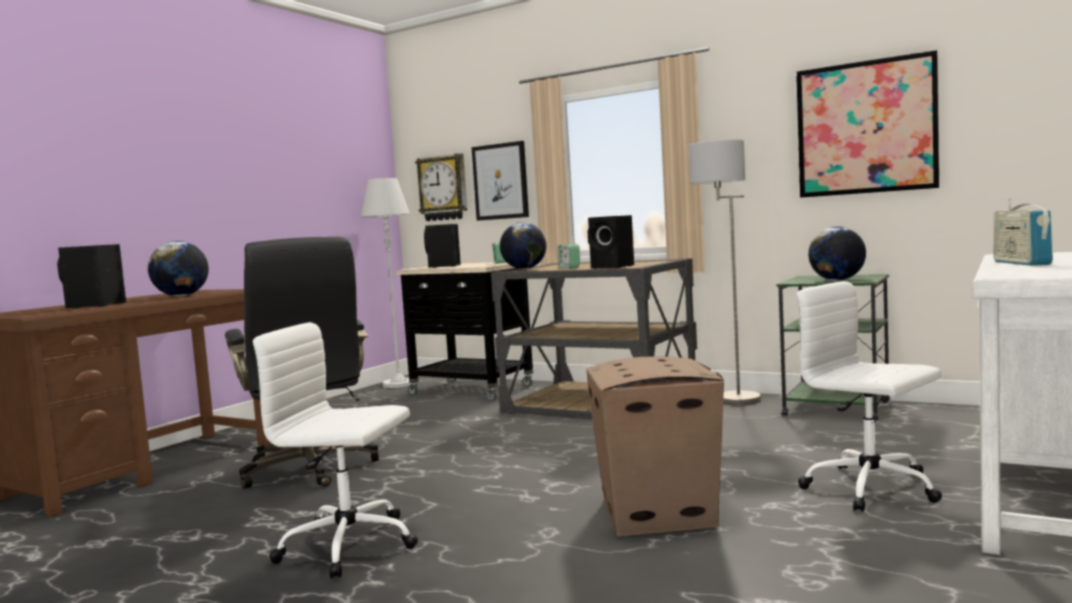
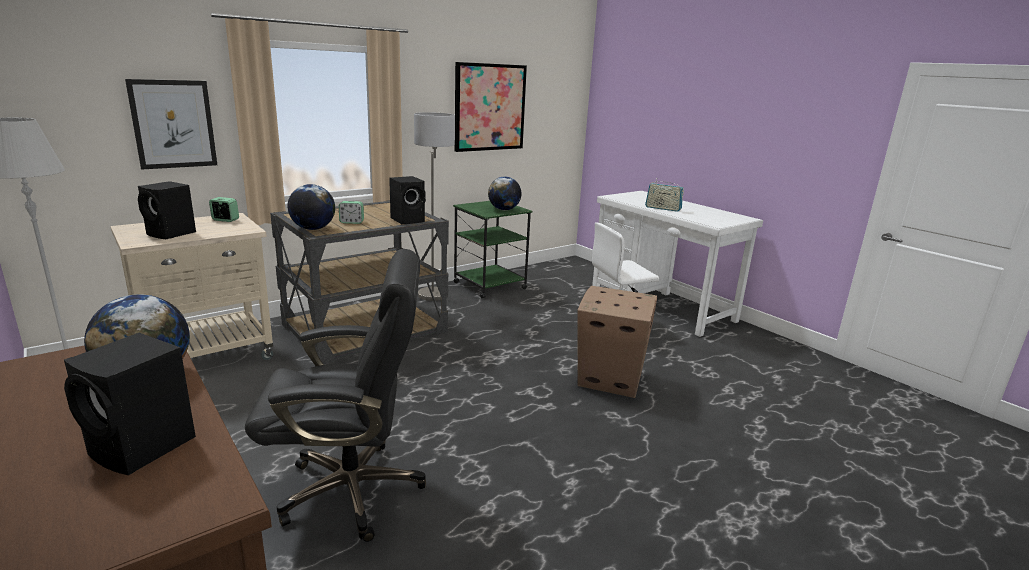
camera: 70 degrees left, 15 degrees up
(351, 545) = (583, 492): white office chair -> none
(443, 188) = (72, 127): wall clock -> none
(472, 390) = (207, 357): black cart -> beige cart

